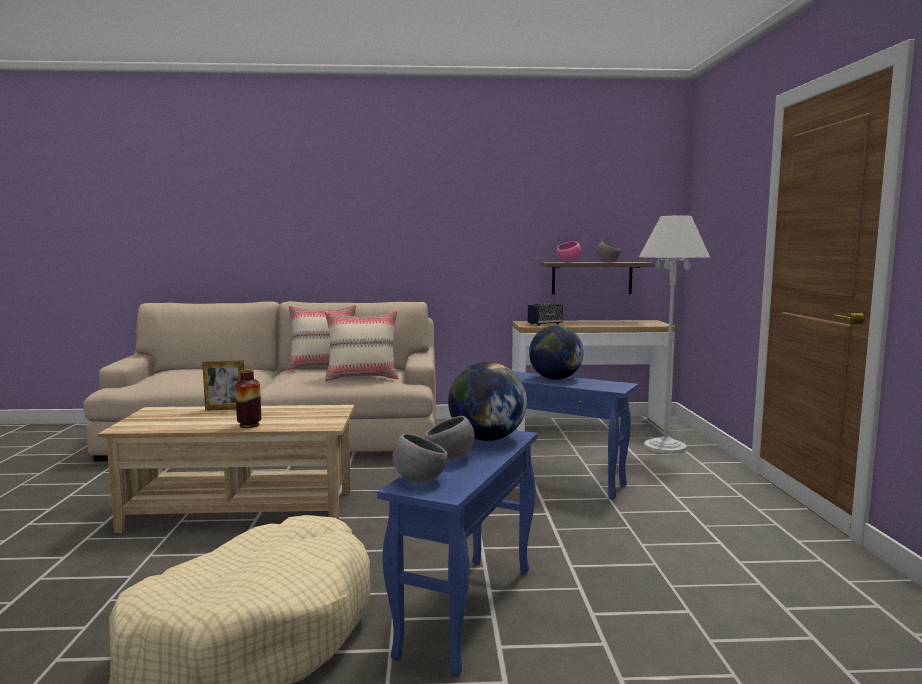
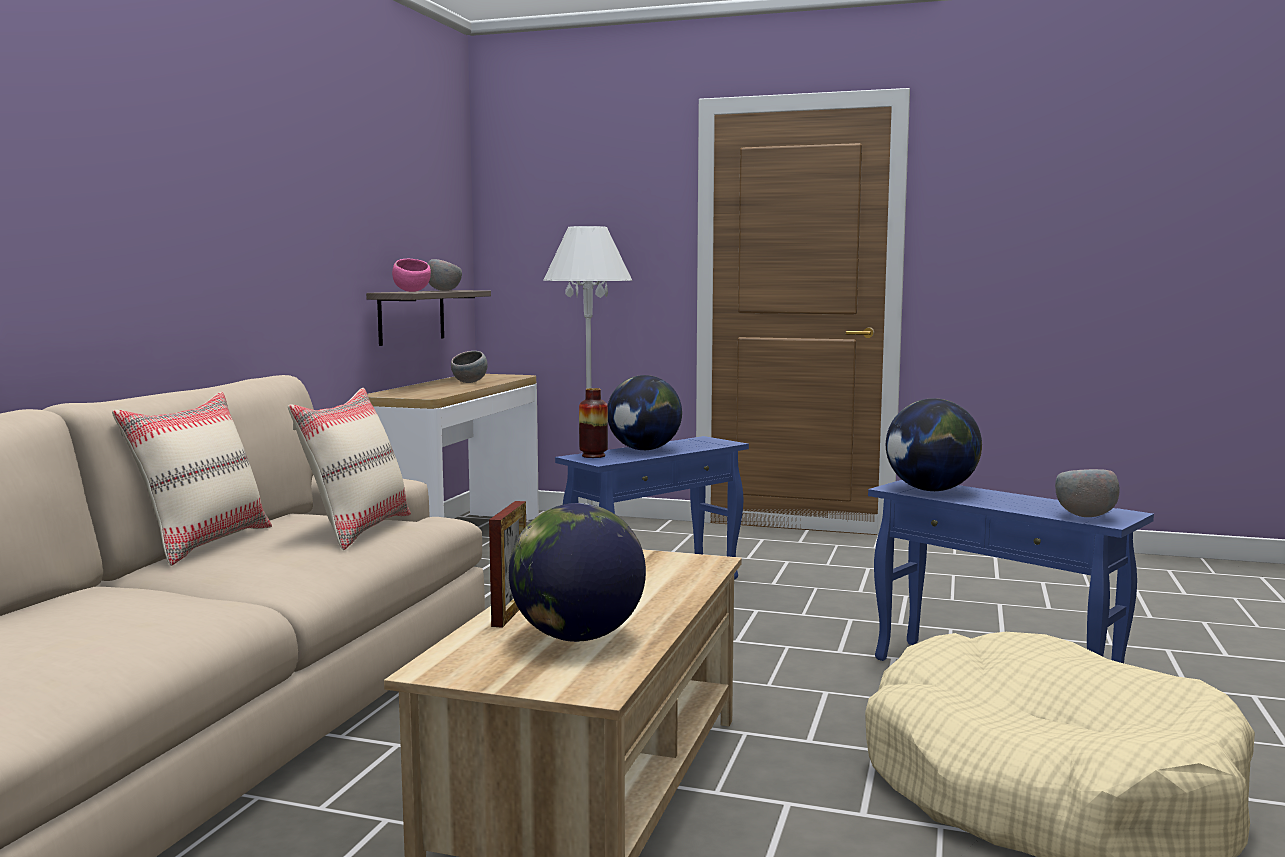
camera: 70 degrees left, 0 degrees up
(189, 420) = (578, 637): none -> globe
(249, 425) = (664, 600): vase -> vase (593, 456)
(450, 459) = (1007, 504): grey bowl -> grey bowl (470, 382)
(544, 324) = (427, 392): speaker -> none

